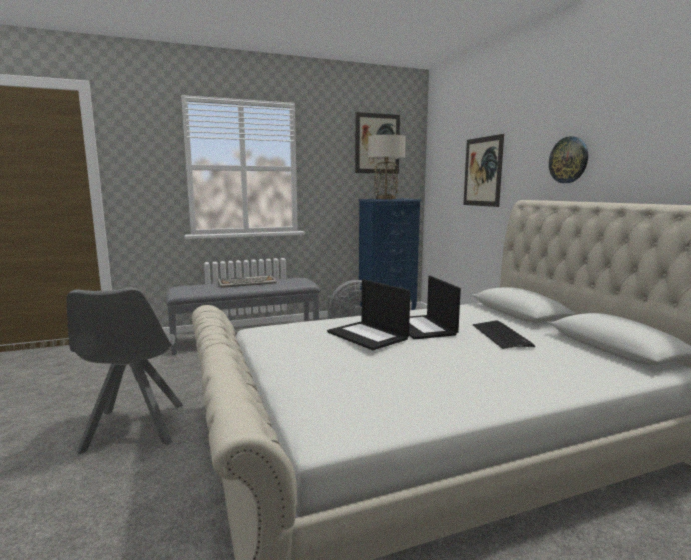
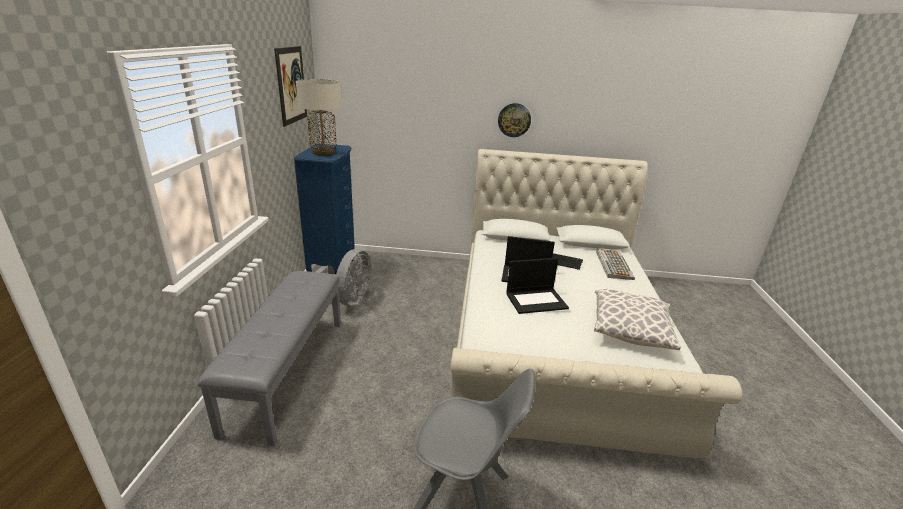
camera: 65 degrees left, 15 degrees up
(247, 283) = (276, 310): keyboard -> keyboard (613, 264)
(374, 391) = (630, 330): none -> pillow
(482, 171) = (418, 118): picture -> none

